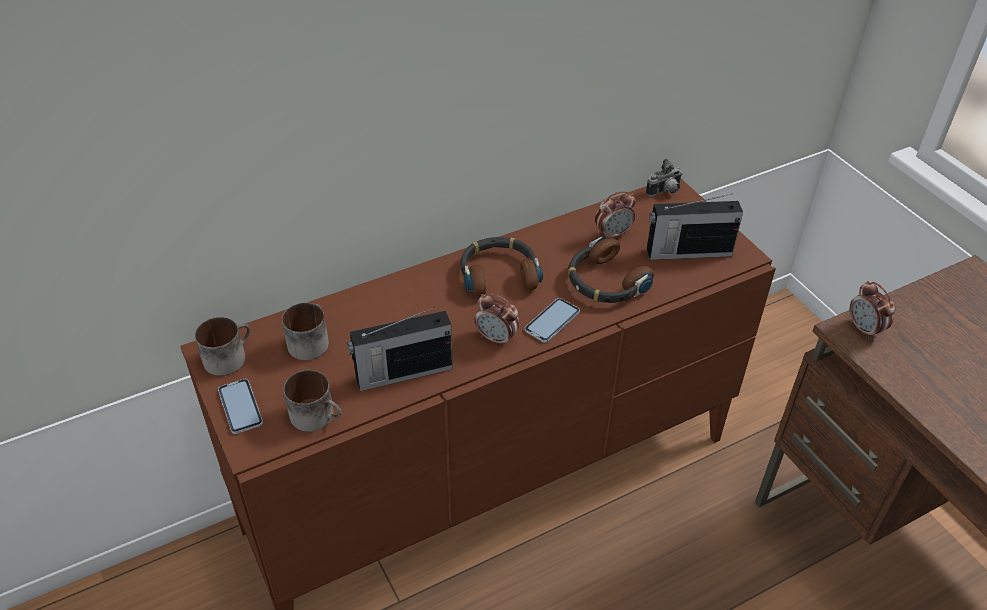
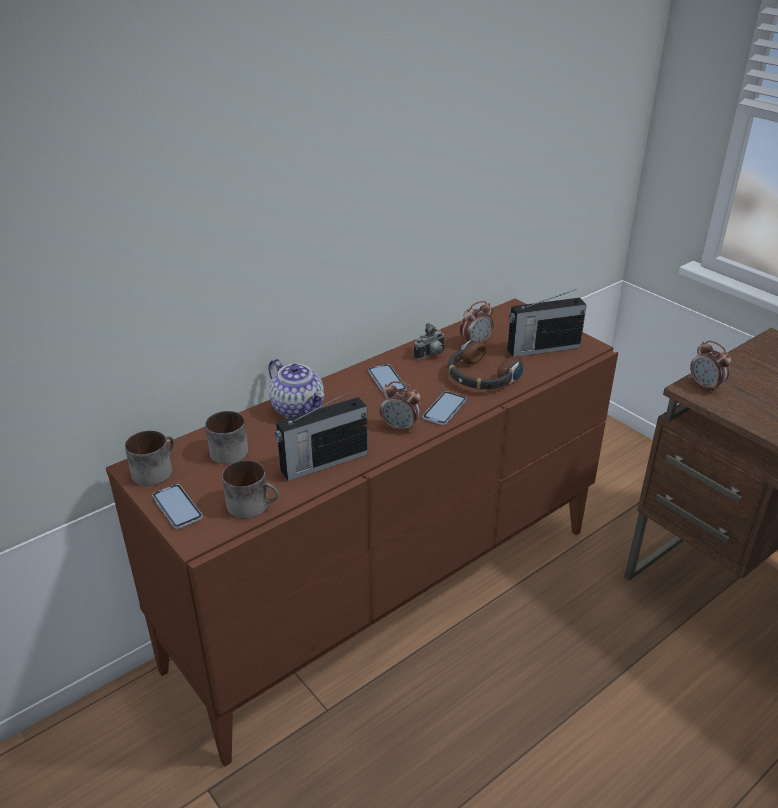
camera: 10 degrees left, 10 degrees down
(394, 299) = (299, 409): none -> teapot
(499, 273) = (387, 380): headphones -> phone
(665, 192) = (508, 310): camera -> camera (431, 355)

